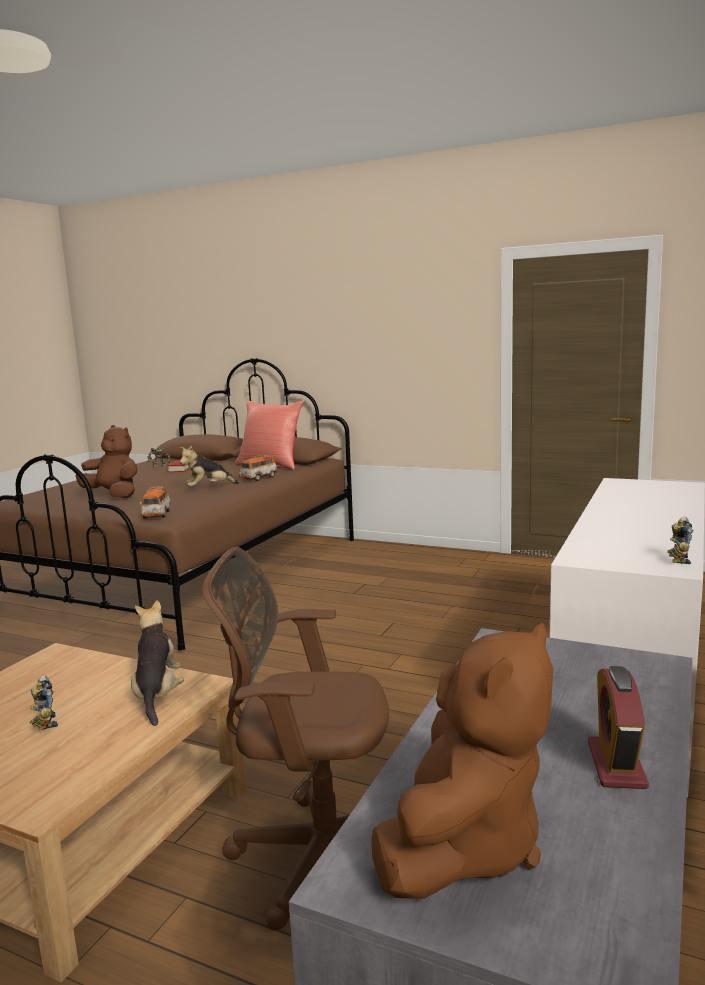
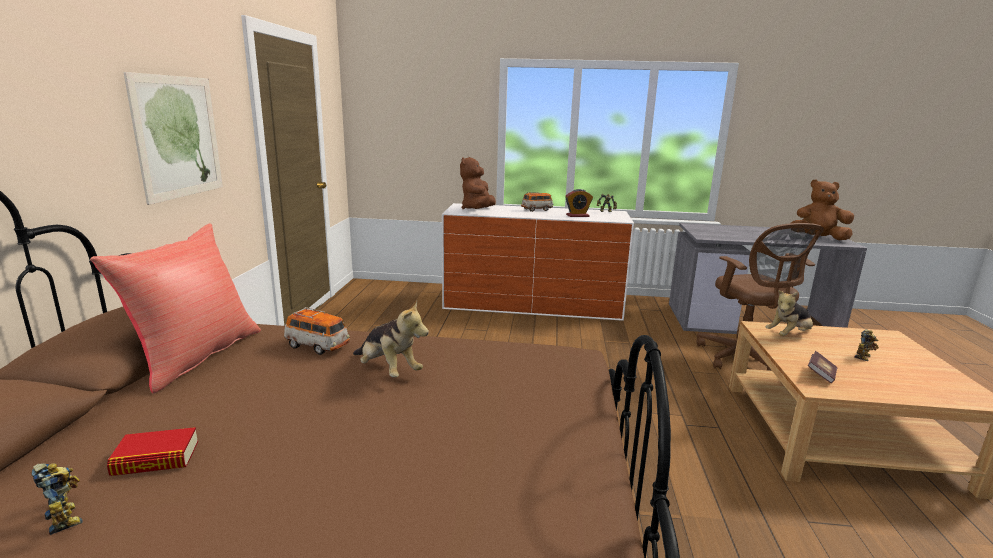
camera: 110 degrees left, 5 degrees up
(65, 668) = (821, 375): none -> book
(114, 495) = (450, 459): brown plush toy -> brown plush toy (477, 210)
(156, 515) = (561, 369): toy car -> toy car (537, 210)
(400, 352) = (178, 137): none -> picture
(616, 765) = (758, 229): alarm clock -> alarm clock (577, 215)

